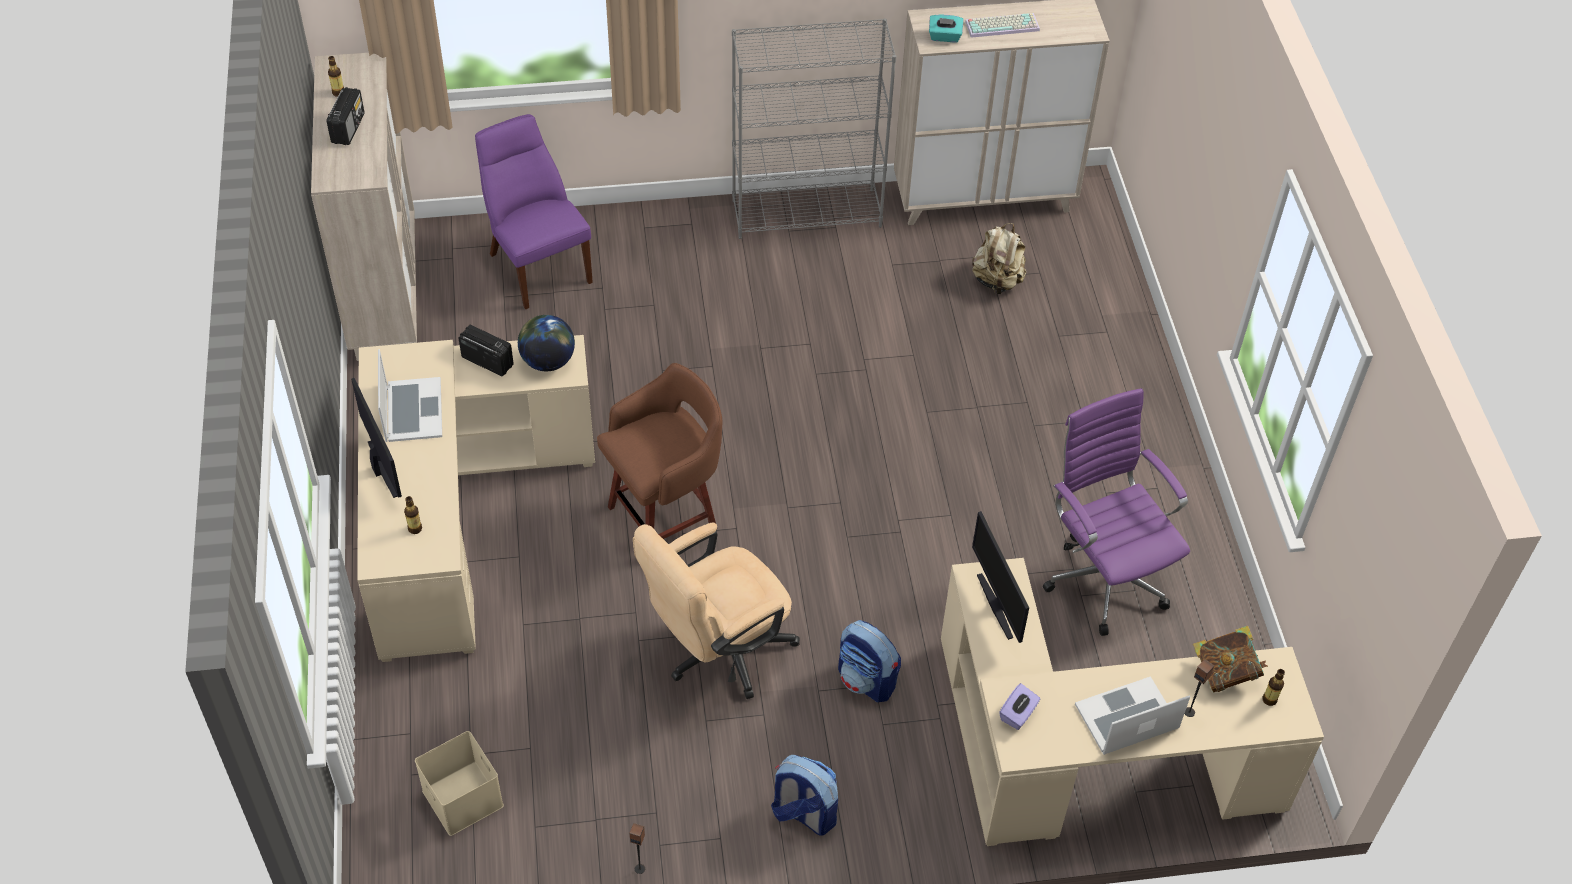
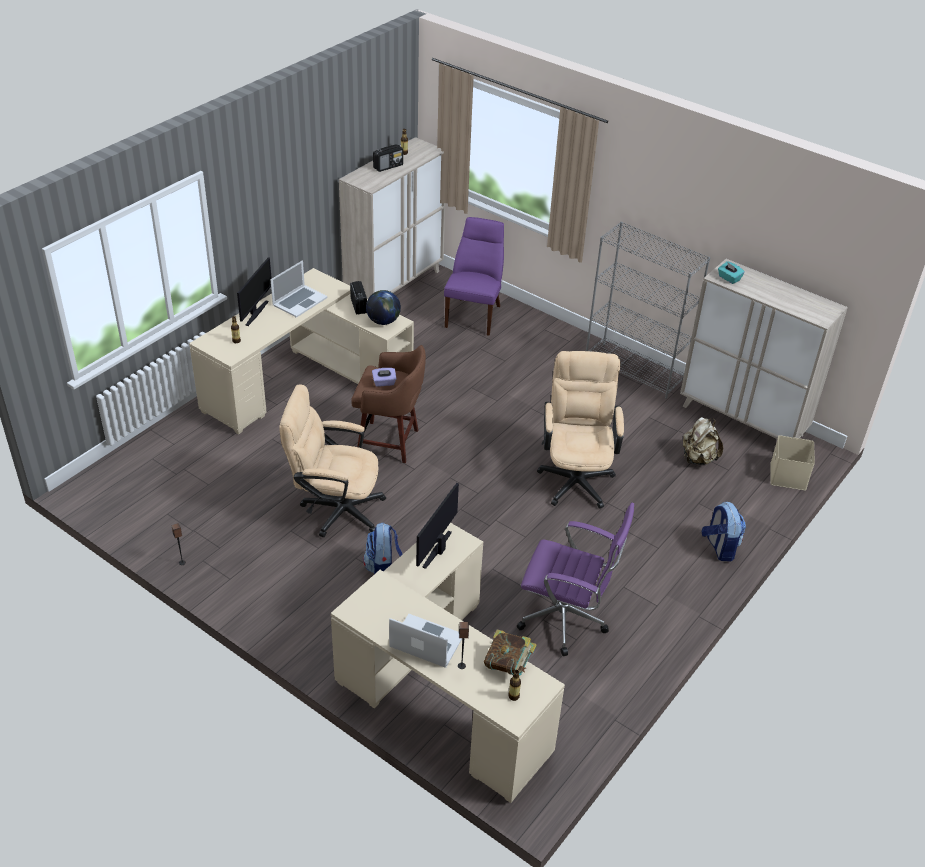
camera: 45 degrees right, 10 degrees down
(461, 797) = (157, 481): beige storage box -> beige storage box (787, 475)
(803, 814) = (277, 599): backpack -> backpack (719, 547)
(910, 398) = (576, 476): none -> beige office chair
(1003, 25) = (771, 290): keyboard -> none
(1018, 714) = (374, 597): purple tissue box -> purple tissue box (384, 383)
(1103, 577) = (567, 621): purple office chair -> purple office chair turned 90 degrees clockwise

